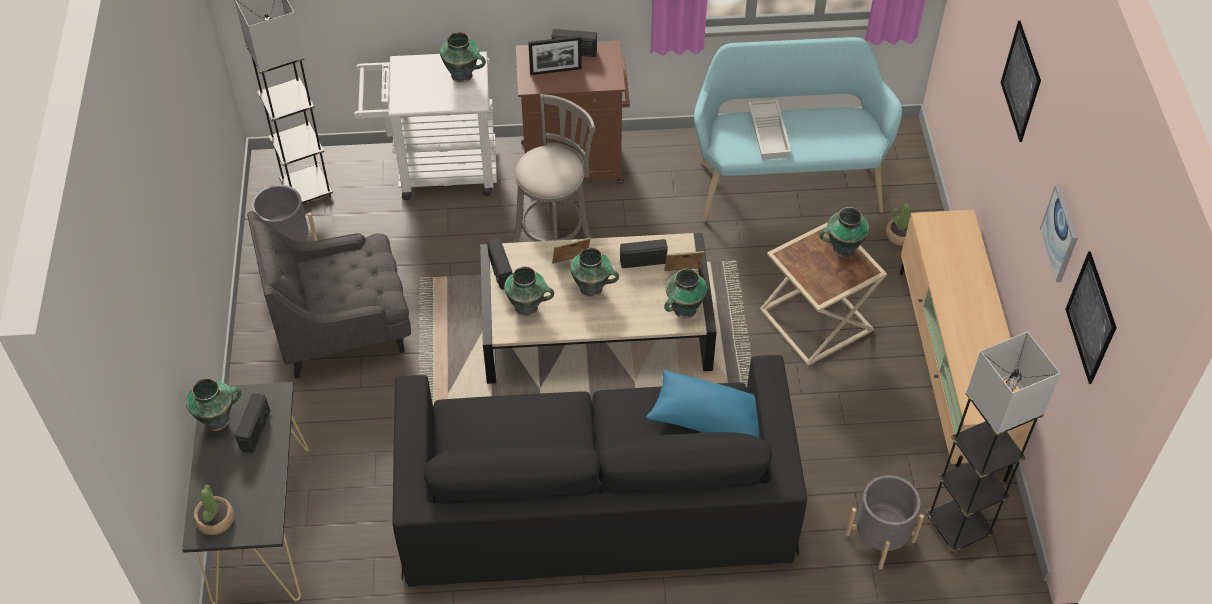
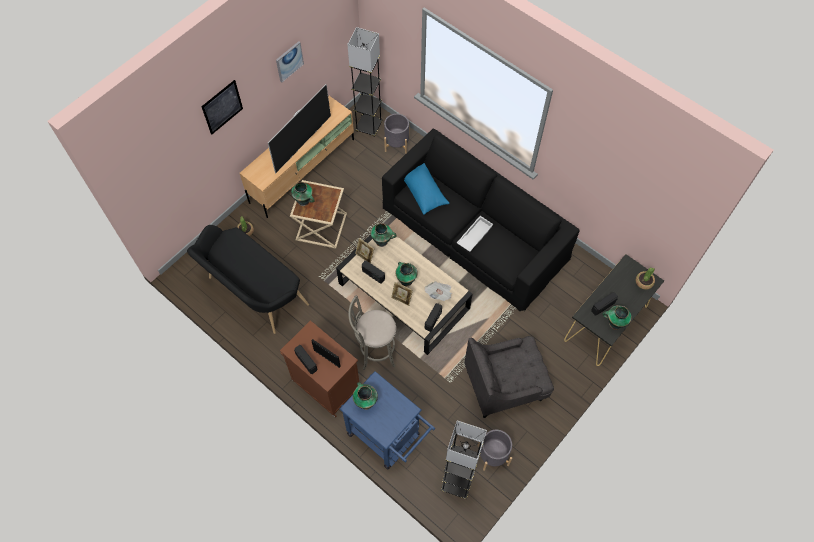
camera: 135 degrees left, 10 degrees up
(343, 329) = (505, 385): grey armchair -> grey armchair turned 135 degrees clockwise
(436, 170) = (388, 438): white cart -> blue cart
(528, 307) = (439, 294): vase -> newspaper
(770, 133) = (262, 274): white tray -> white tray (474, 235)
(786, 181) = (253, 293): turquoise bench -> black bench
(956, 315) = (303, 144): none -> television
(1091, 318) = (324, 30): picture -> none

